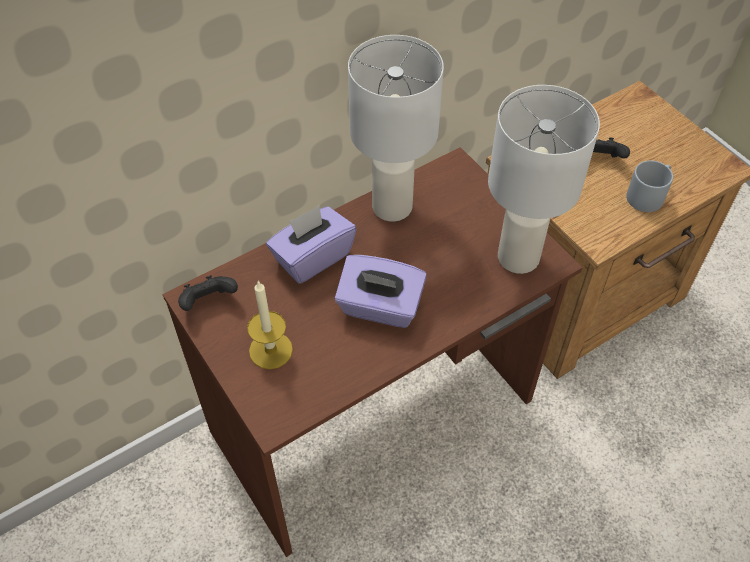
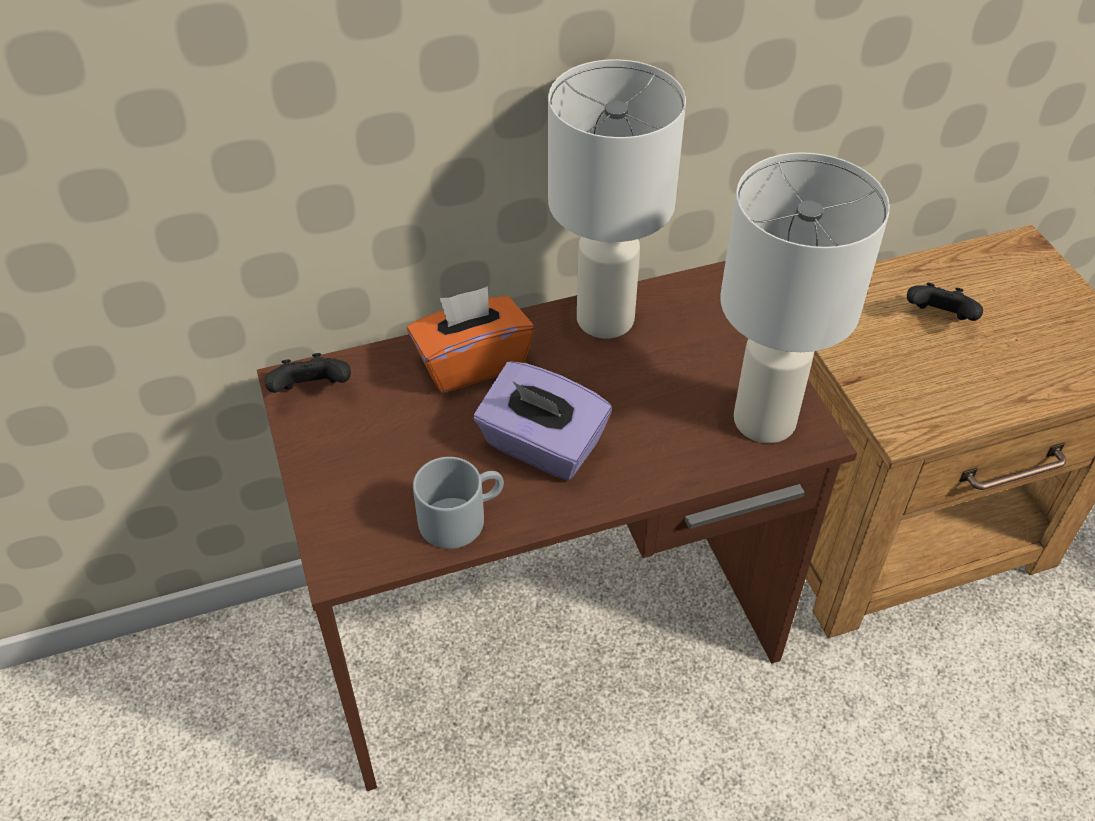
camera: 15 degrees right, 5 degrees down
(270, 350) = (371, 470): candle -> none
(312, 257) = (471, 363): purple tissue box -> orange tissue box
(648, 194) = (998, 379): grey mug -> grey mug (461, 516)

